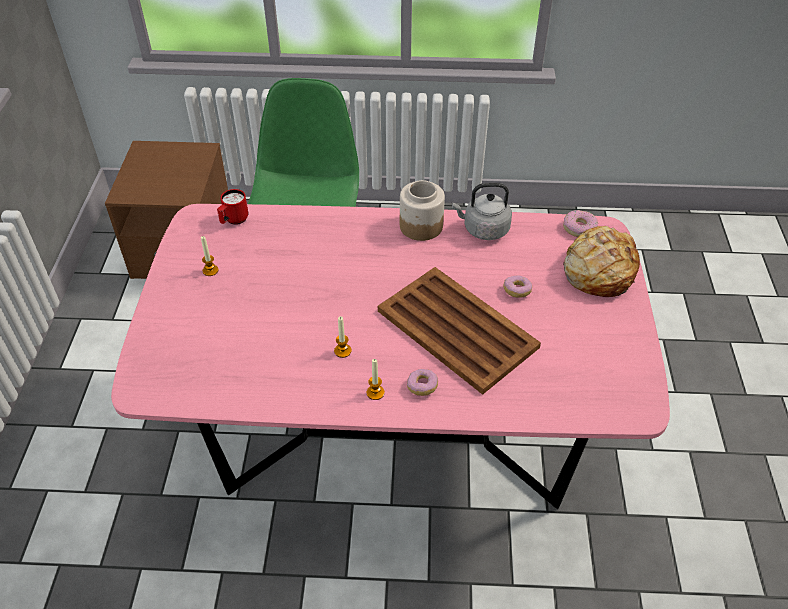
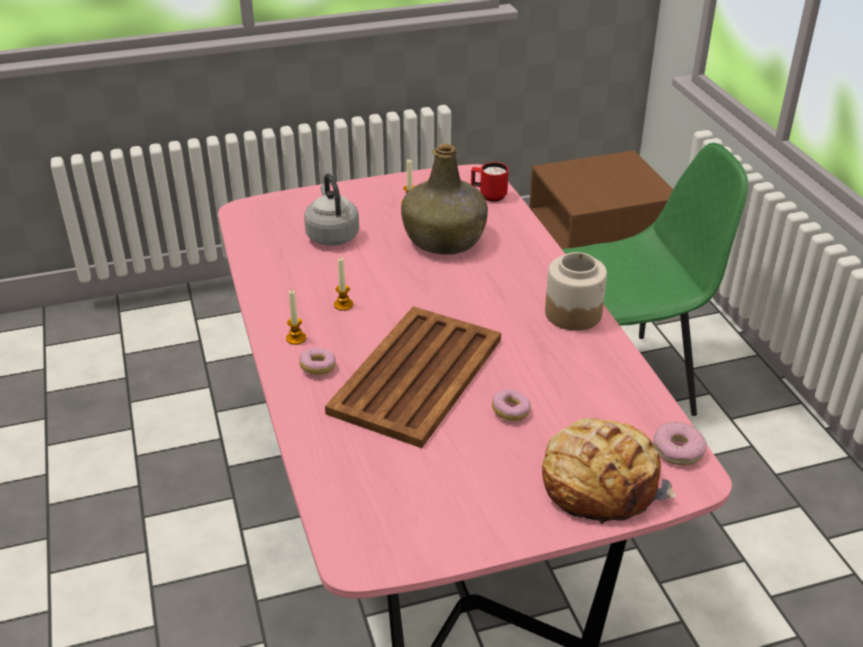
camera: 70 degrees right, 10 degrees down
(283, 264) = (445, 239): none -> green bottle
(483, 229) = (605, 363): grey kettle -> grey kettle (332, 235)

